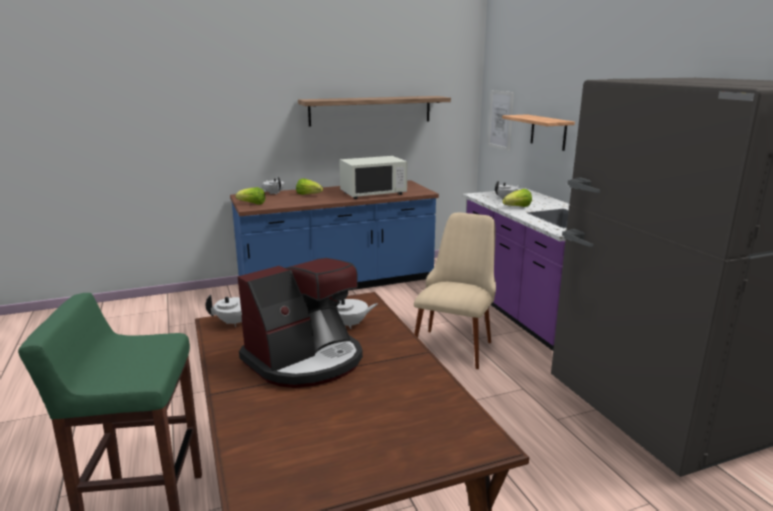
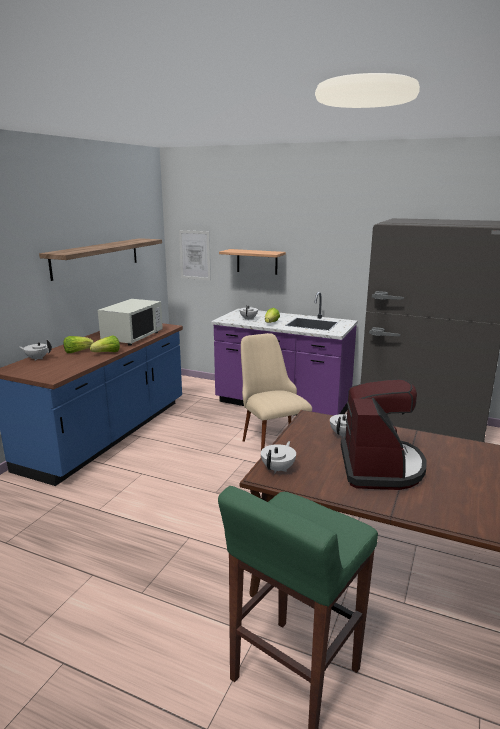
camera: 45 degrees left, 0 degrees up
(252, 204) = (46, 374): lettuce -> lettuce (107, 353)

